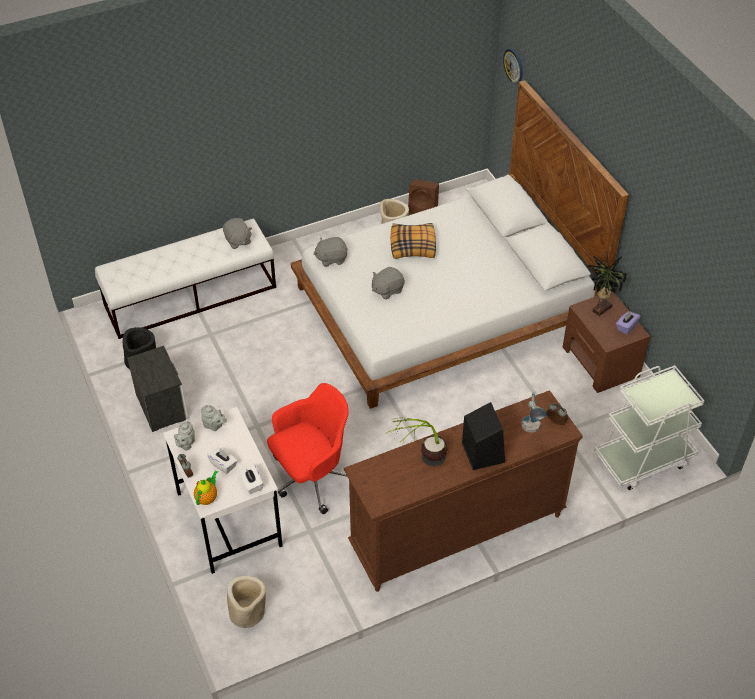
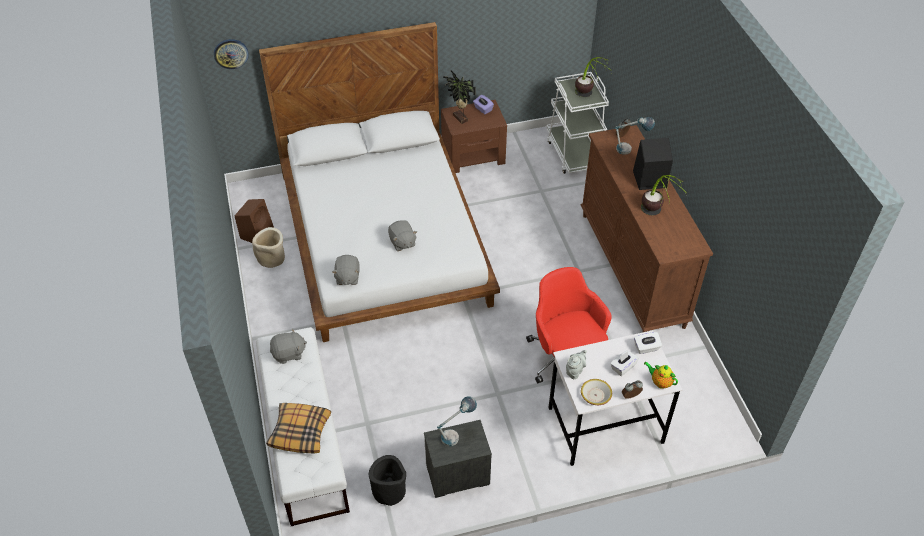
camera: 80 degrees left, 0 degrees up
(163, 368) = (456, 434): none -> table lamp
(186, 444) = (595, 395): grey teapot -> bowl
(247, 613) = (704, 419): beige planter -> none
(413, 246) = (350, 216): pillow -> pillow (300, 431)
(654, 405) = (588, 98): none -> potted plant

